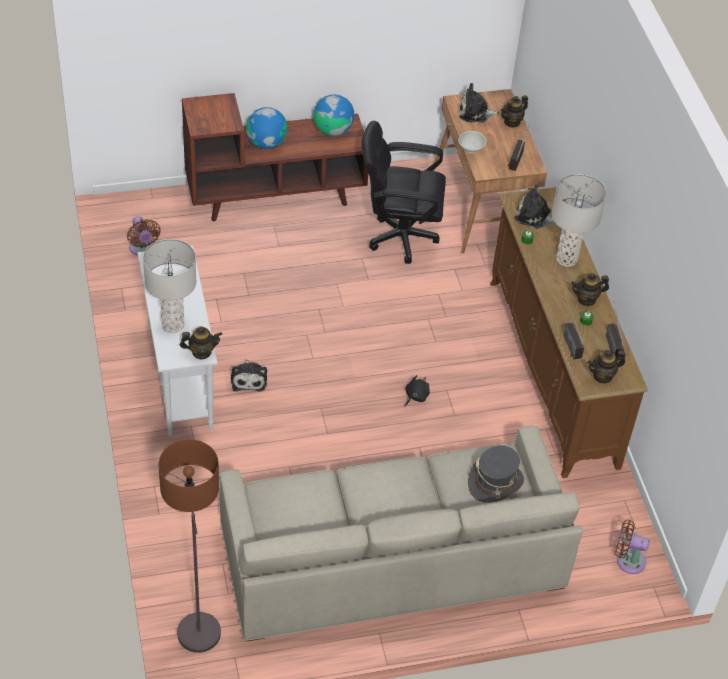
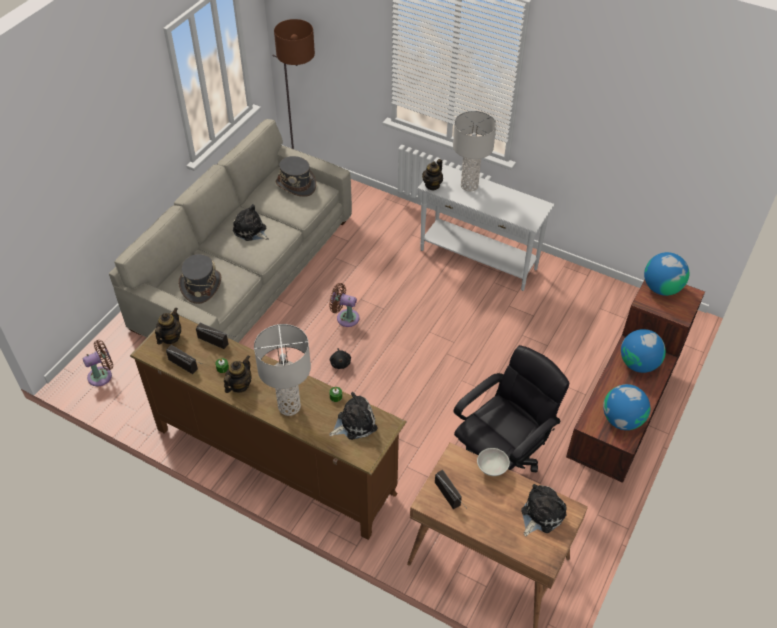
camera: 135 degrees right, 0 degrees up
(142, 249) = (620, 306): brown fan -> brown fan (345, 317)
(204, 121) = (661, 288): none -> globe
(249, 379) = (444, 289): plush toy -> plush toy (251, 231)
(281, 516) = (296, 185): none -> grey hat
(512, 122) = (502, 536): teapot -> none

